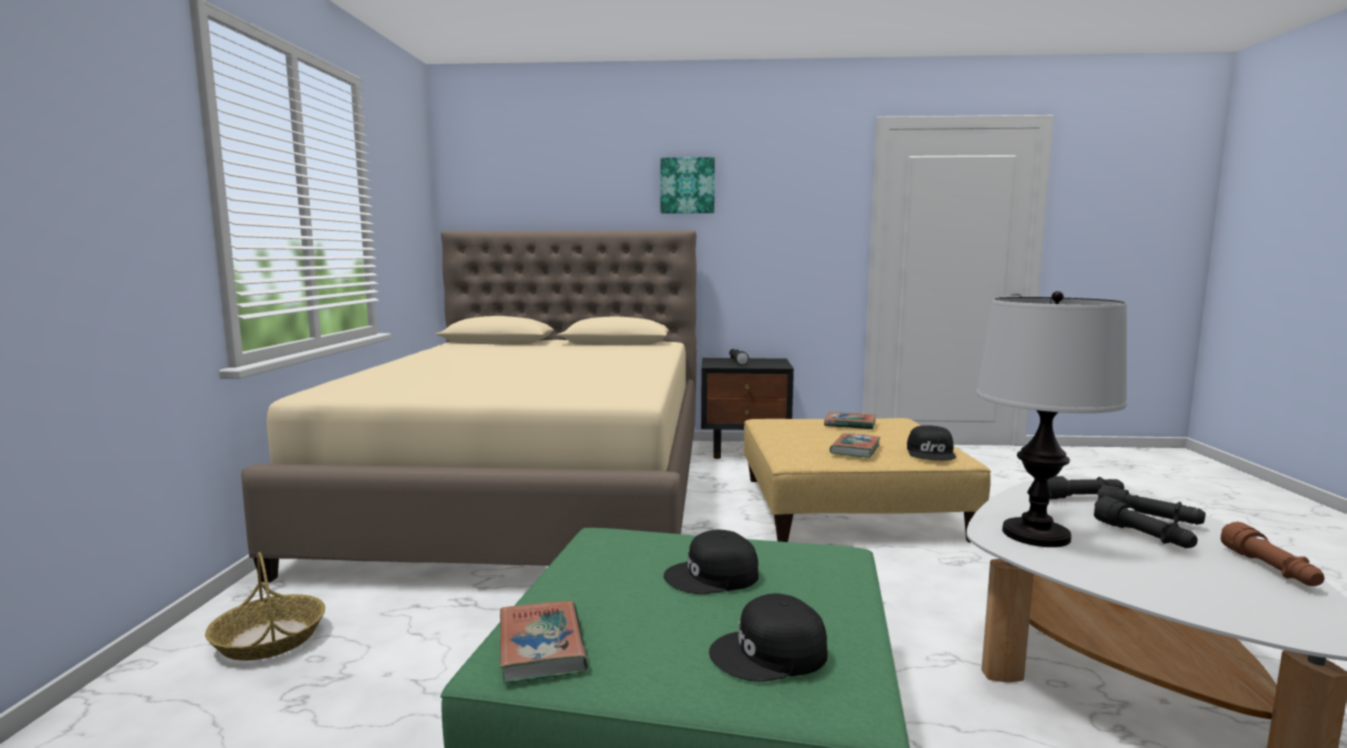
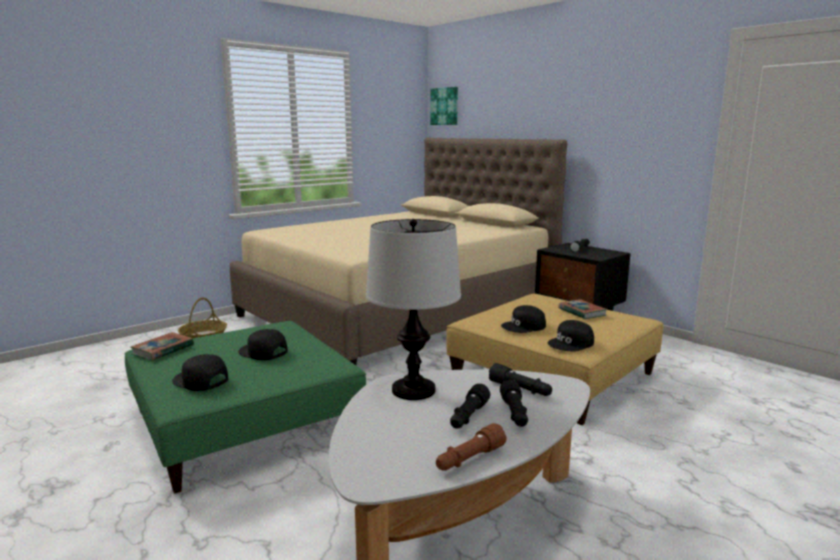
camera: 45 degrees right, 5 degrees up
(687, 185) = (568, 103): picture -> picture (445, 106)
(855, 449) = (524, 326): book -> black cap

